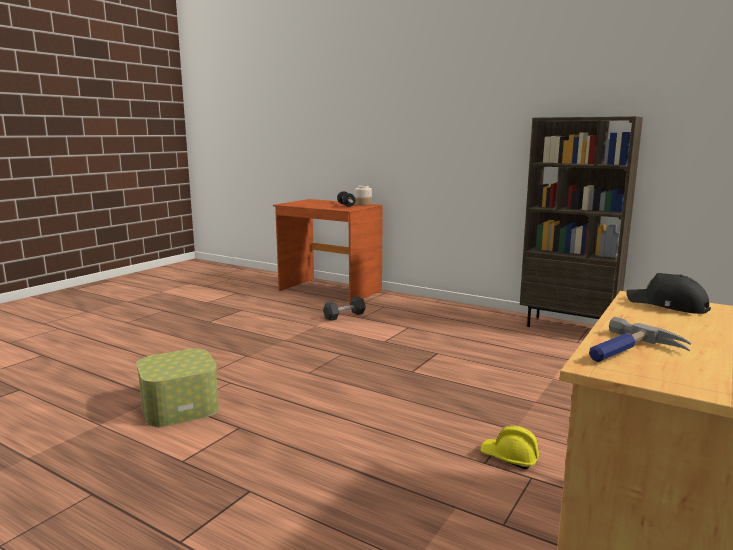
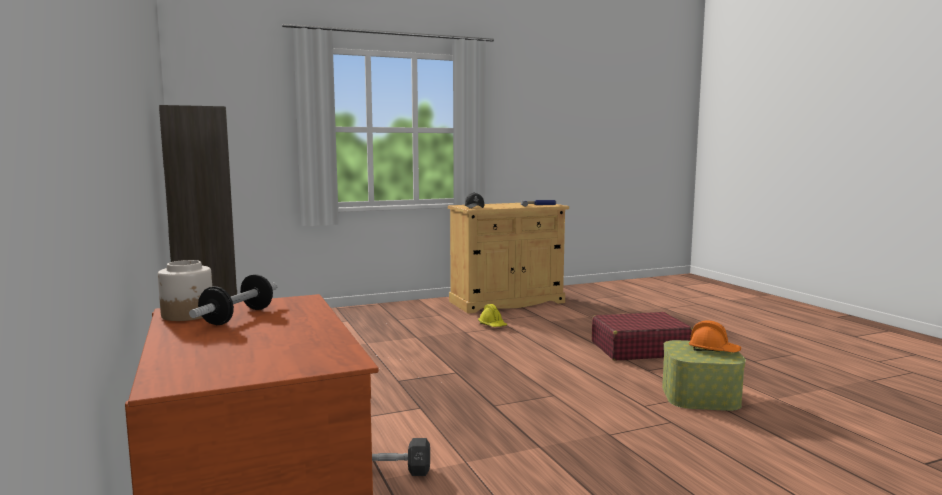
camera: 145 degrees left, 5 degrees down
(165, 366) = (713, 350): none -> orange hard hat
(264, 468) = (639, 349): none -> red suitcase

